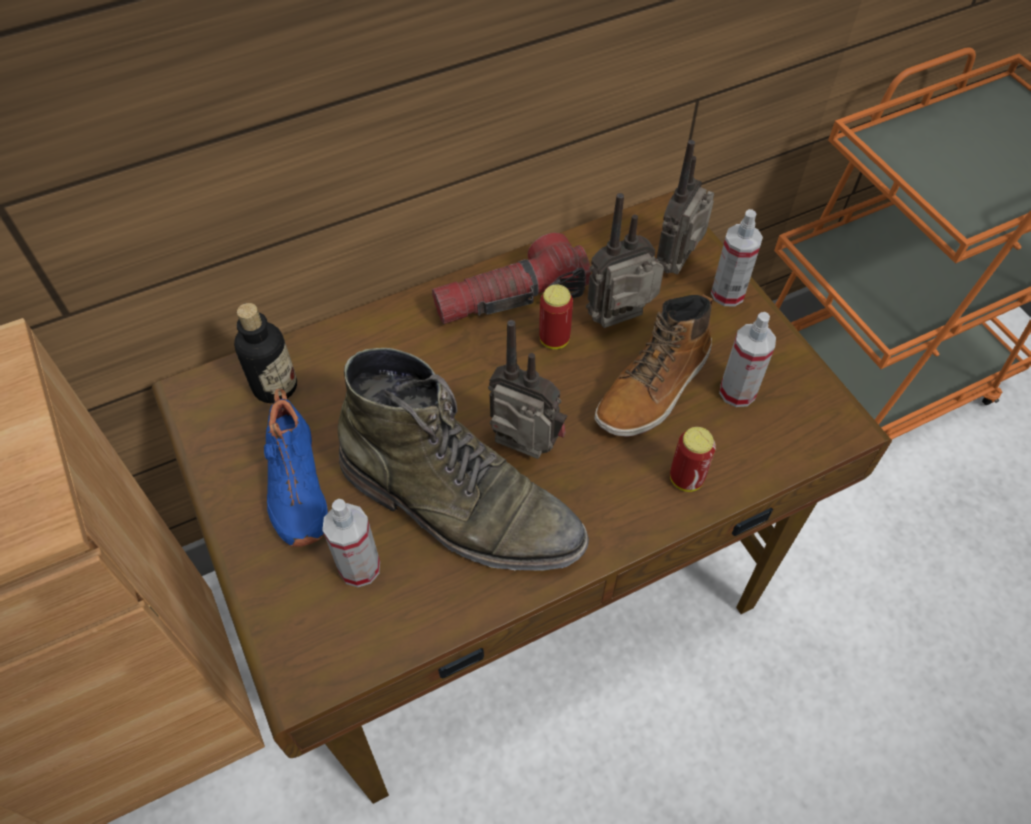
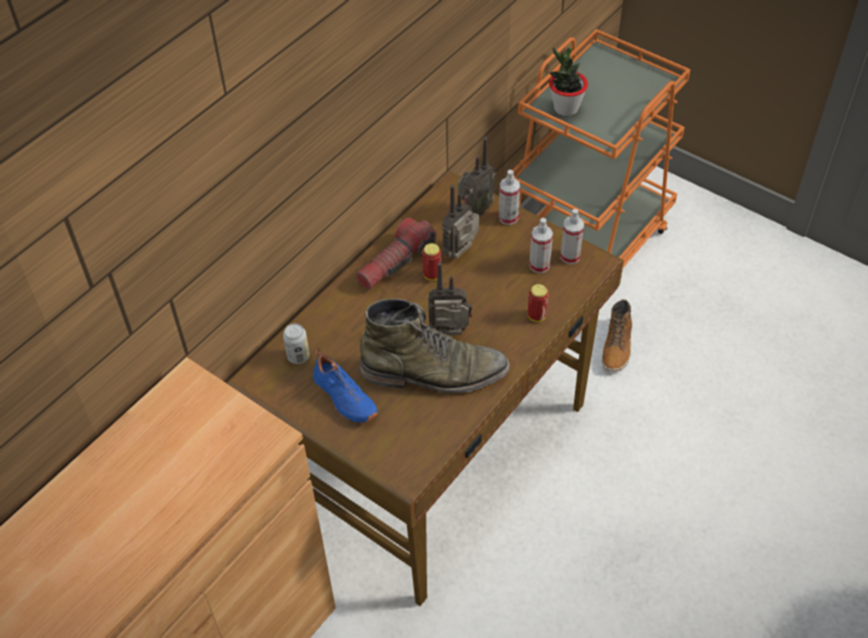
camera: 25 degrees left, 5 degrees down
(275, 386) = (298, 356): bottle -> can
(359, 567) = (403, 420): spray bottle -> spray bottle (570, 256)
(654, 387) = (497, 279): boot -> boot (617, 346)
(678, 264) = (474, 211): radio -> radio turned 135 degrees counterclockwise
(910, 157) = (565, 108): none -> potted plant

